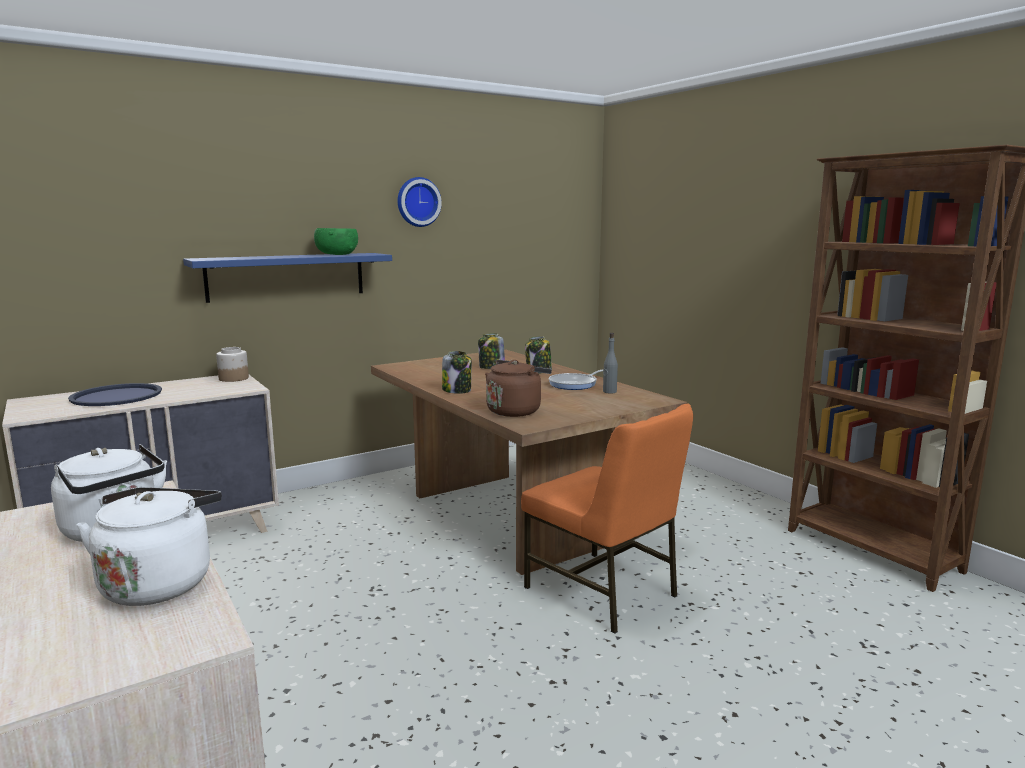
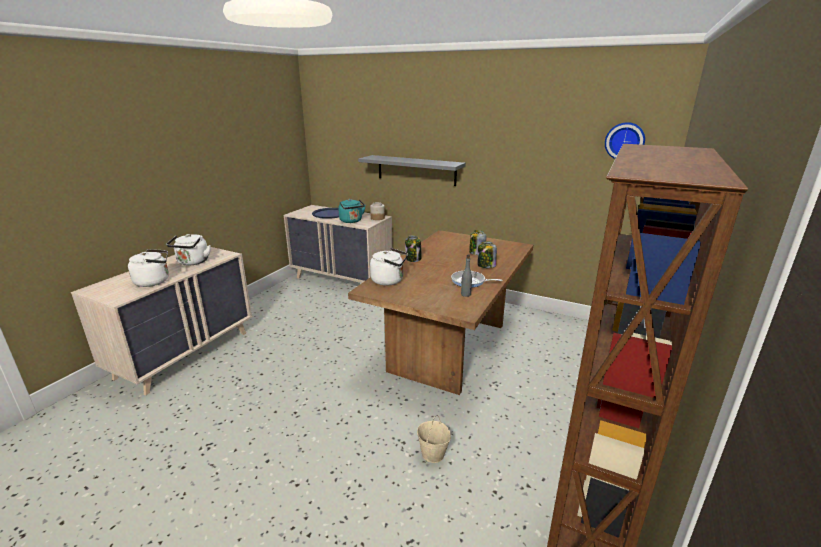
camera: 60 degrees right, 10 degrees up
(205, 391) = (351, 221): none -> turquoise kettle
(287, 276) = (416, 170): blue shelf -> grey shelf
(336, 255) = (432, 162): green bowl -> none
(417, 202) = (498, 131): wall clock -> wall clock (624, 141)
(515, 411) = (389, 281): brown kettle -> white kettle
(603, 592) = (390, 404): orange chair -> none
(724, 589) = (433, 454): none -> beige bucket

